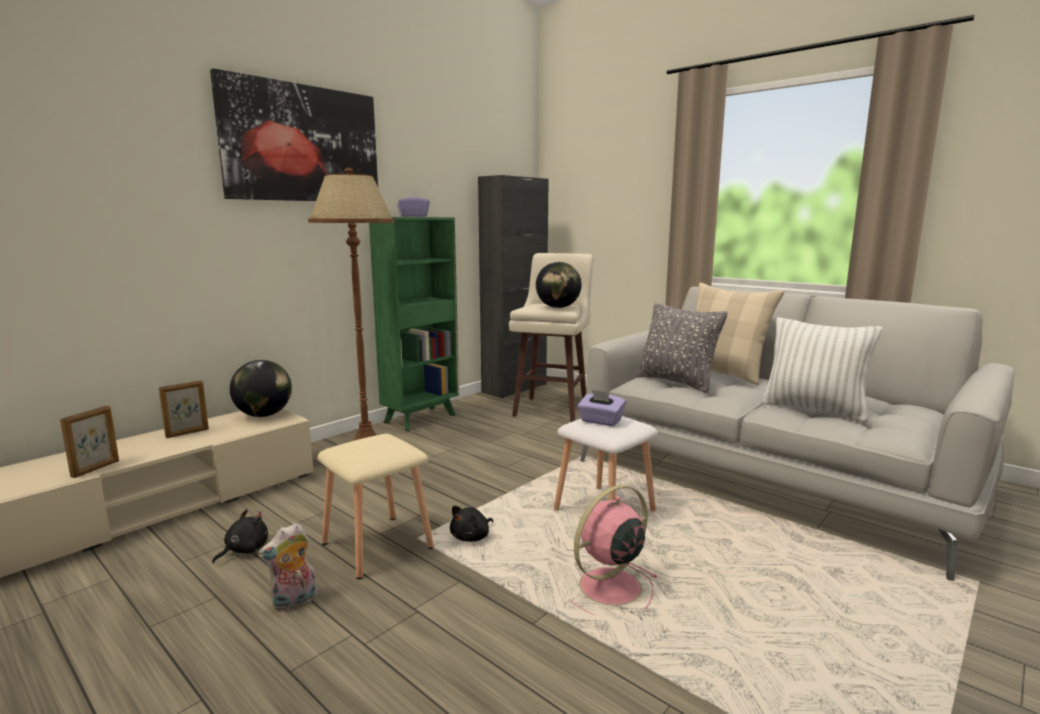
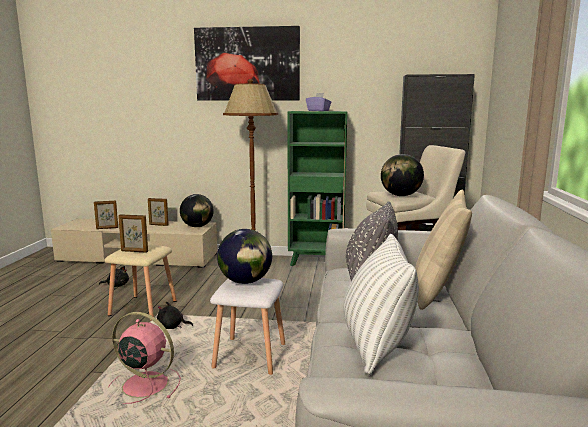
camera: 55 degrees right, 0 degrees up
(294, 602) = (79, 311): plush toy -> none
(382, 450) = (134, 251): none -> picture frame
(600, 421) = (245, 281): purple tissue box -> globe

